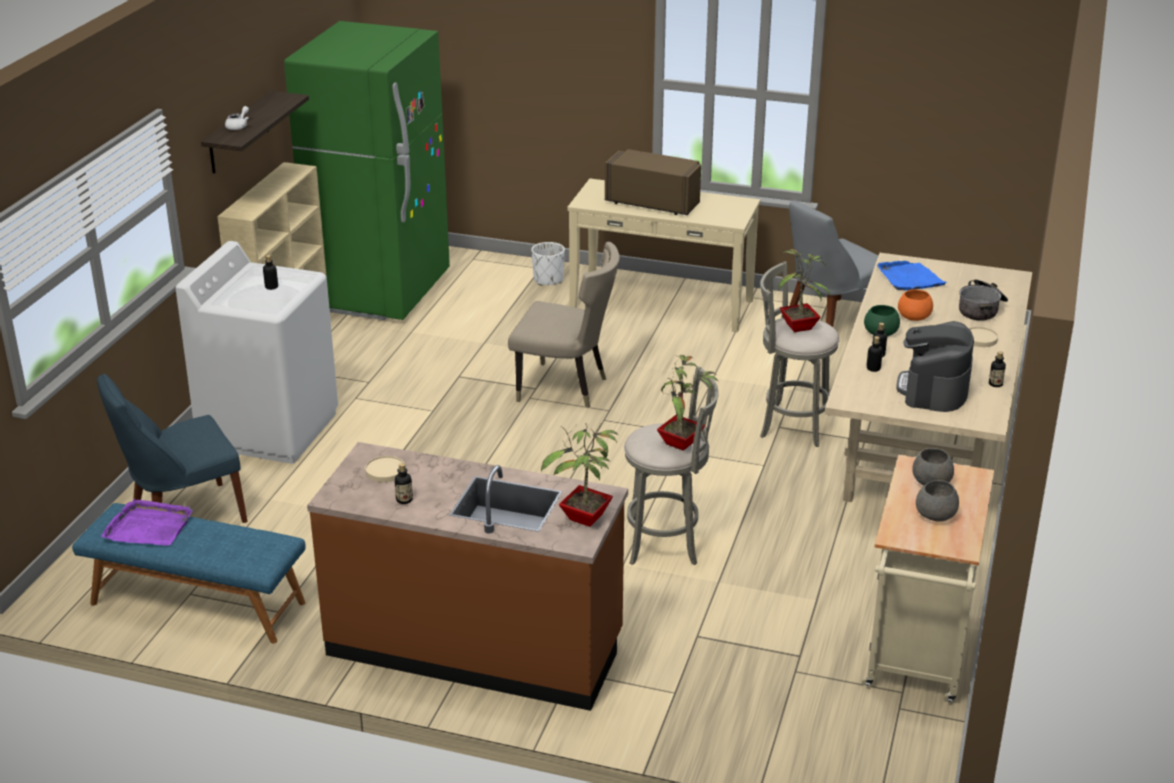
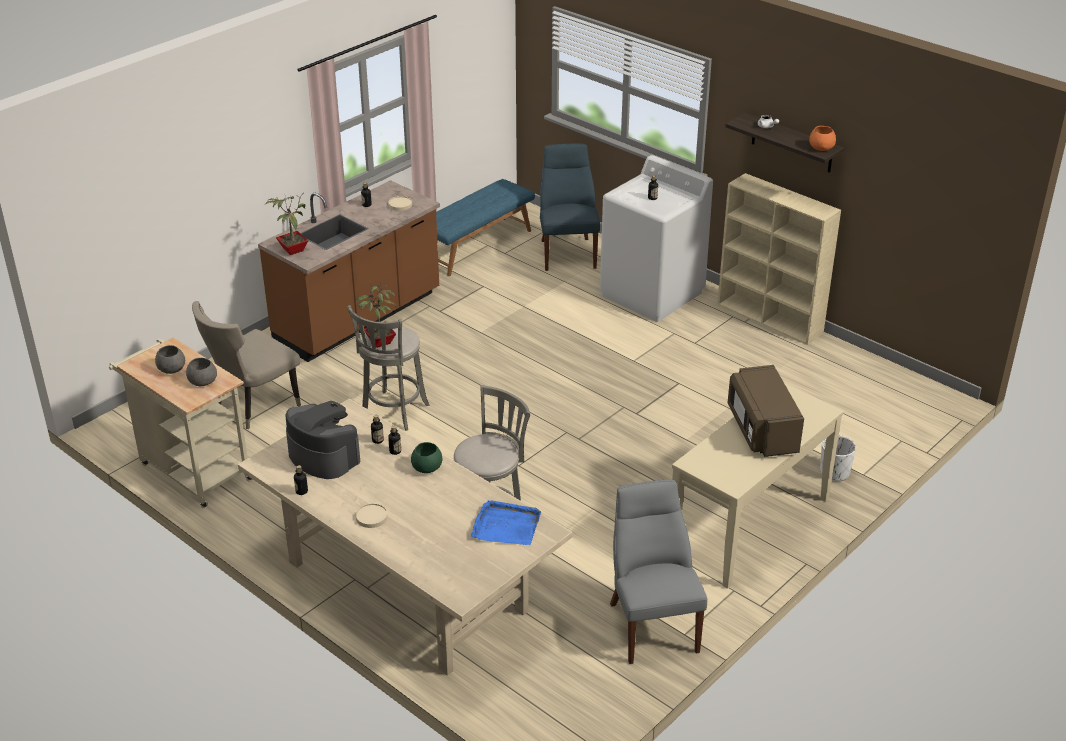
camera: 115 degrees right, 5 degrees up
(149, 527) = (494, 194): purple tray -> none
(381, 291) = (851, 378): green fridge -> none
(566, 388) = (627, 428): beige chair -> beige chair (253, 406)
(654, 203) = (762, 430): brown microwave -> brown microwave turned 120 degrees clockwise
(800, 327) = (492, 450): potted plant -> none
(914, 316) = (437, 497): orange bowl -> orange bowl (821, 148)
(981, 309) = (417, 543): cooking pot -> none

